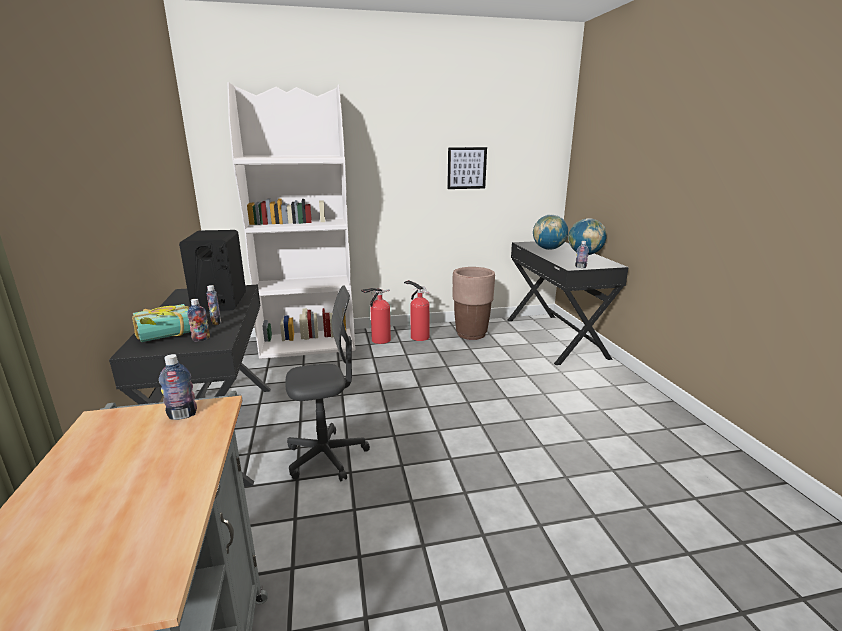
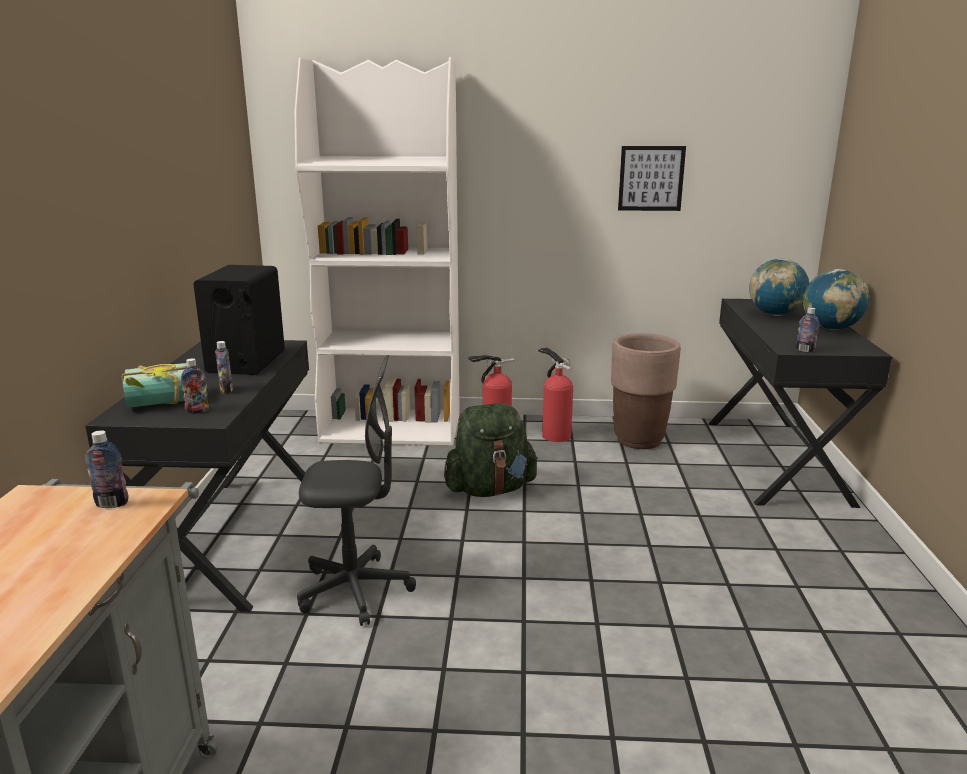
camera: 15 degrees right, 0 degrees up
(392, 375) = (490, 489): none -> green backpack

